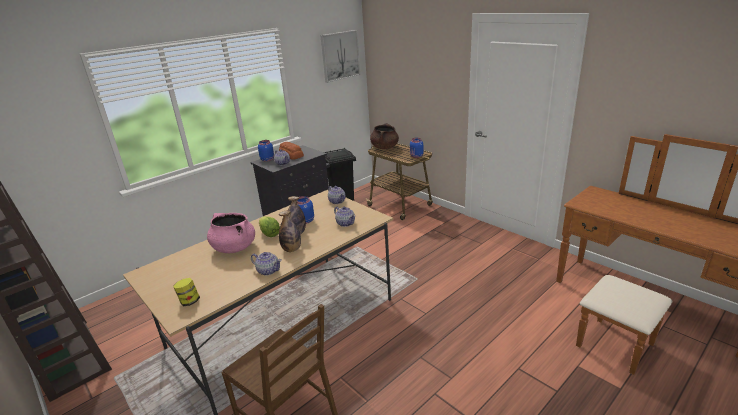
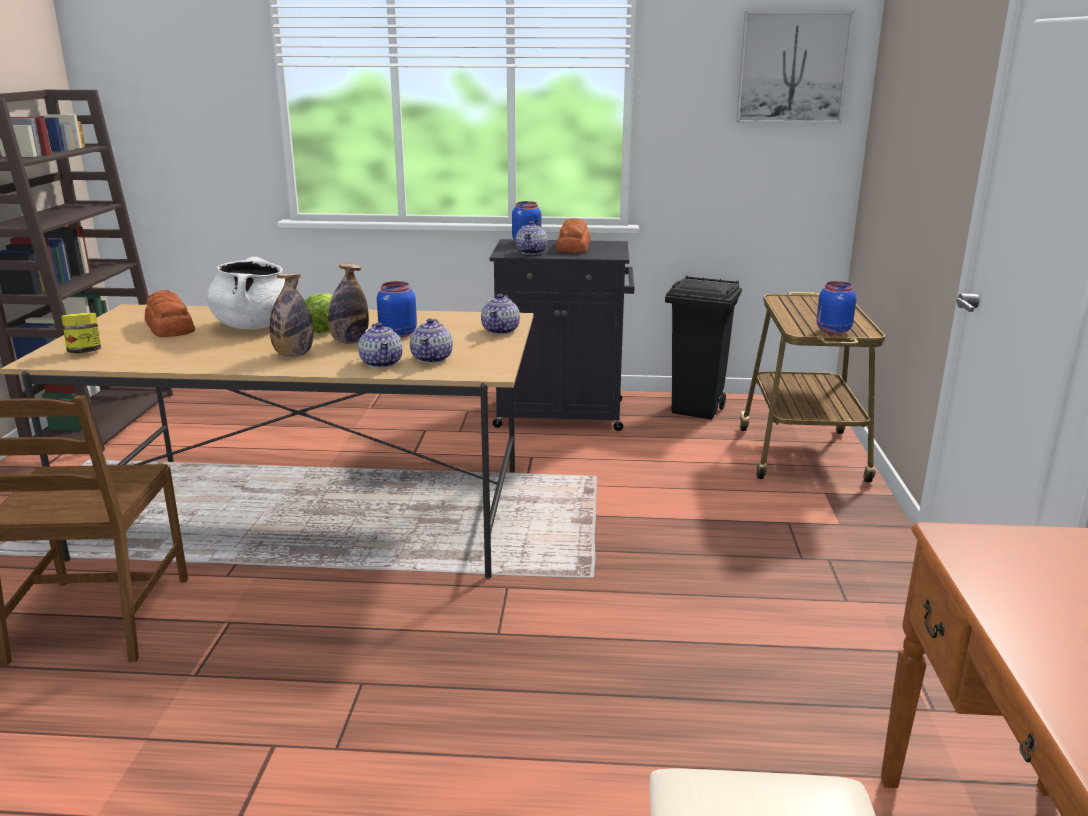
camera: 45 degrees right, 5 degrees down
(193, 269) = (169, 326): none -> bread
(234, 248) = (254, 326): pink cooking pot -> white cooking pot
(268, 270) = (212, 362): teapot -> teapot (382, 363)
(384, 147) = (808, 300): brown cooking pot -> none

